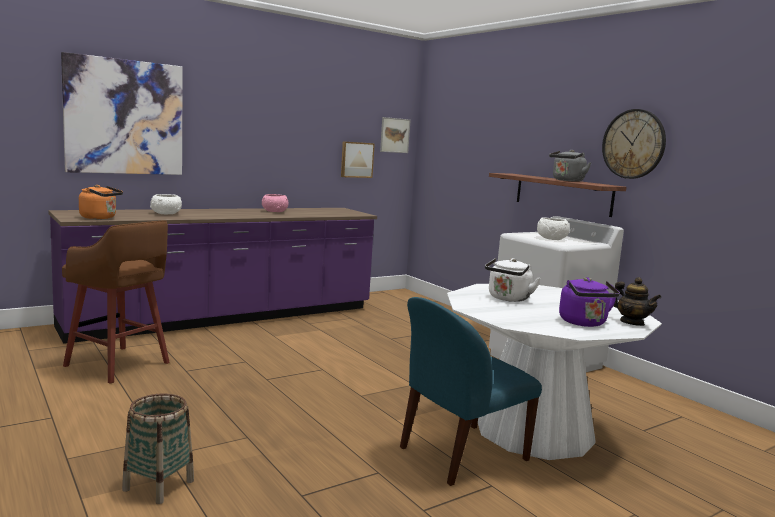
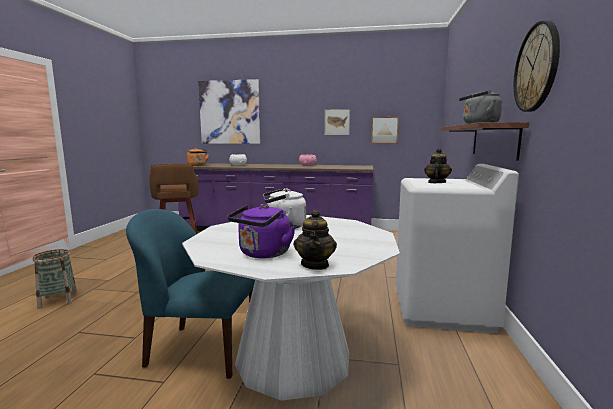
camera: 45 degrees right, 0 degrees up
(395, 135) = (420, 109): picture -> picture (337, 122)
(552, 238) = (436, 183): white bowl -> teapot

